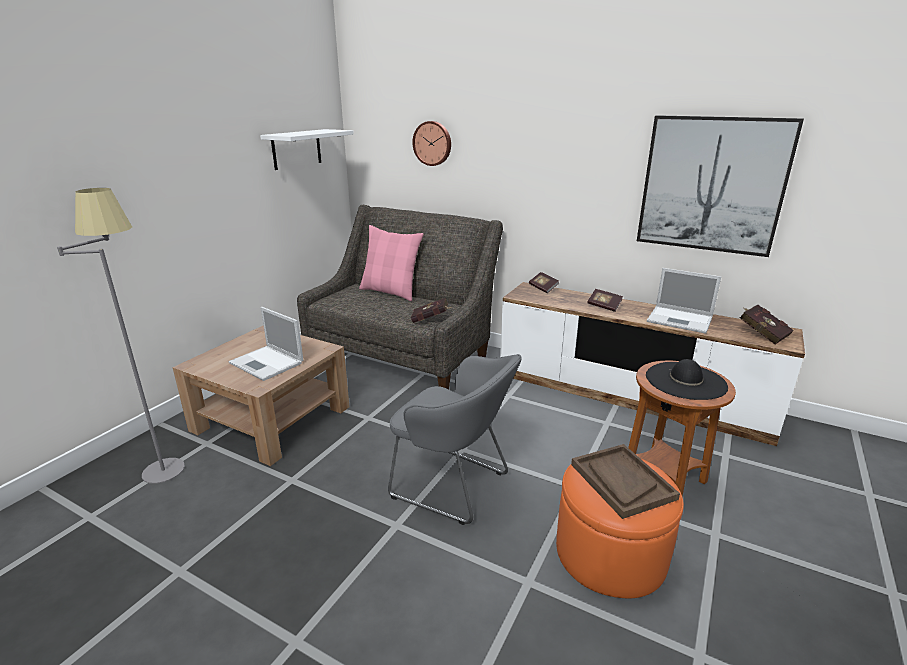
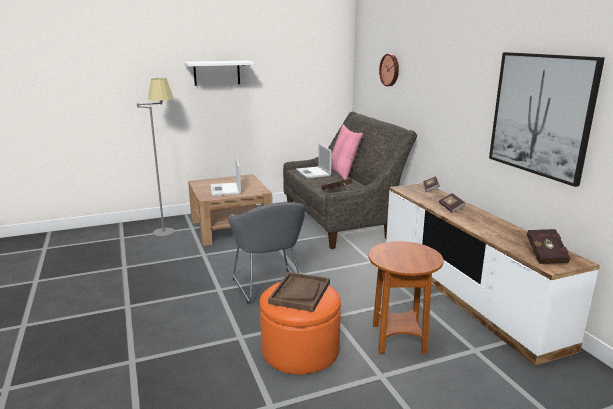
camera: 40 degrees right, 5 degrees down
(296, 149) = (308, 69): white shelf -> white shelf (217, 73)
(681, 320) = (494, 230): laptop -> laptop (313, 173)
(685, 381) = (406, 256): black hat -> none

